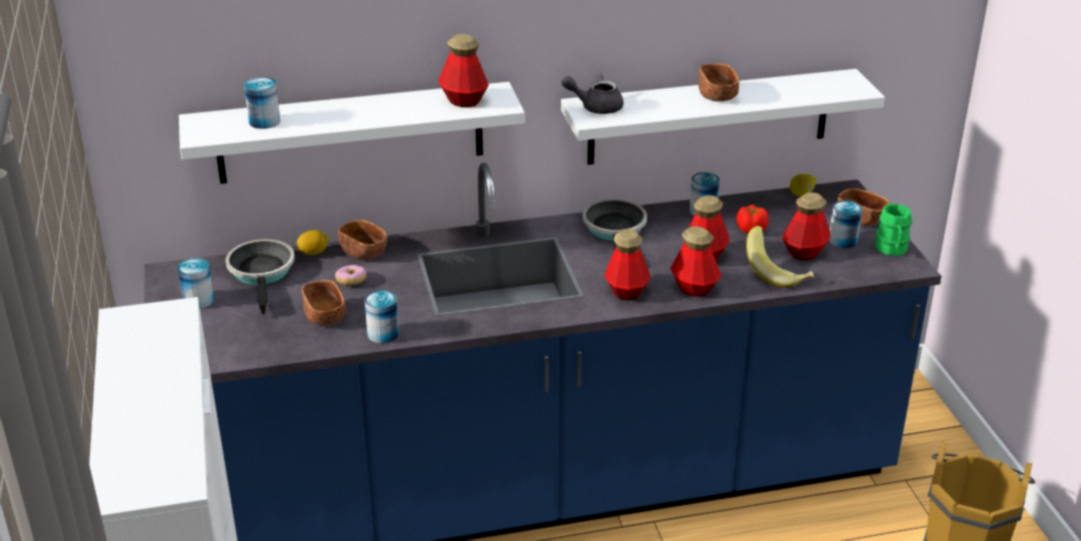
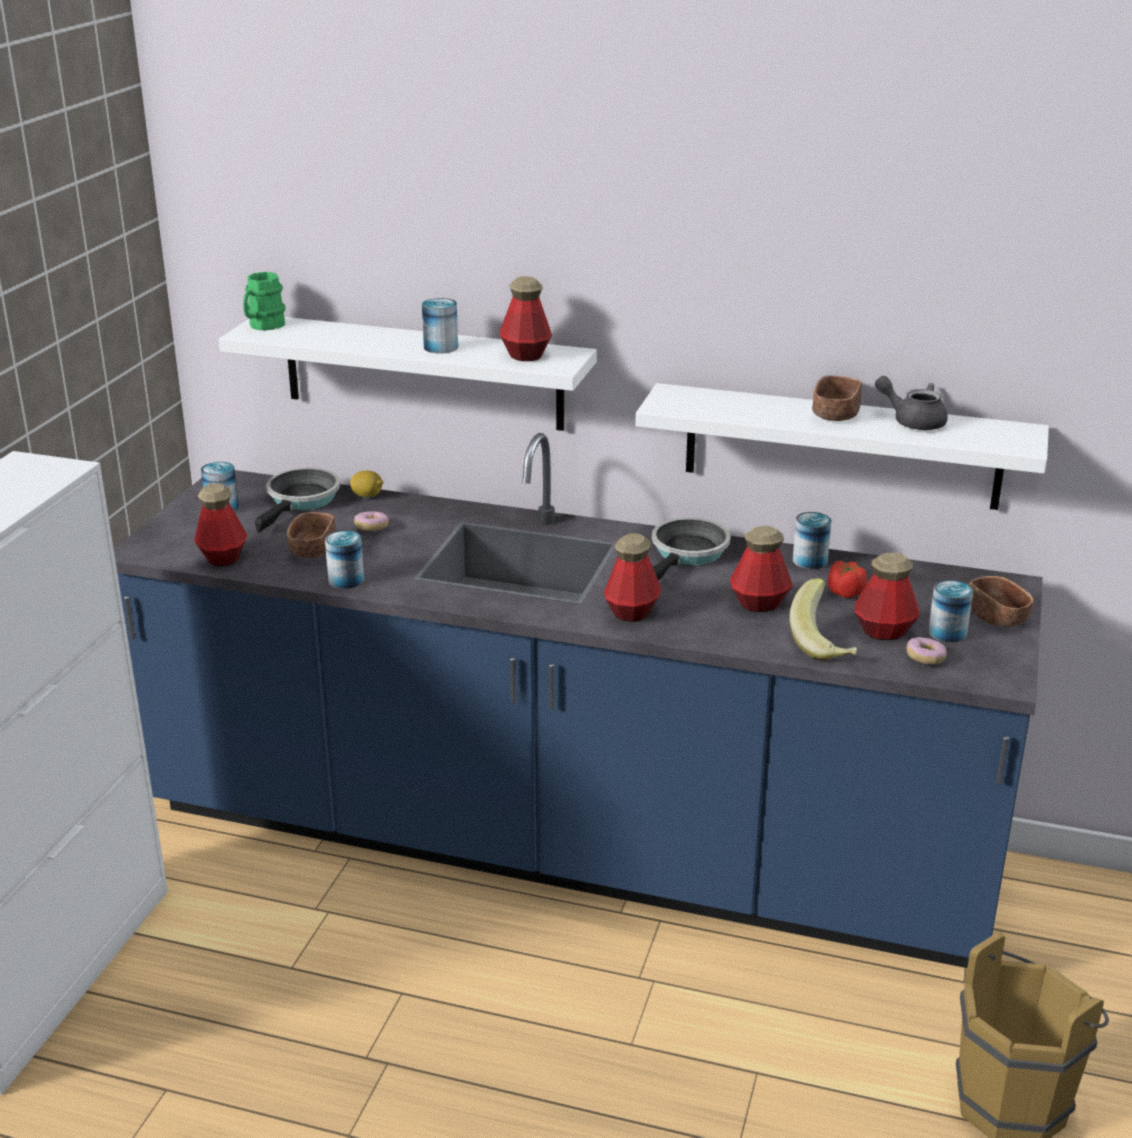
camera: 30 degrees right, 5 degrees down
(264, 121) = (317, 333): can -> can (441, 347)
(364, 252) = (413, 507): brown bowl -> none
(595, 107) = (682, 397): grey teapot -> grey teapot (912, 421)
(694, 288) = (711, 630): bottle -> bottle (223, 557)
(801, 194) = (950, 574): lemon -> none
(848, 265) = (925, 659): none -> donut
(892, 250) = (1000, 659): green mug -> green mug (263, 326)

